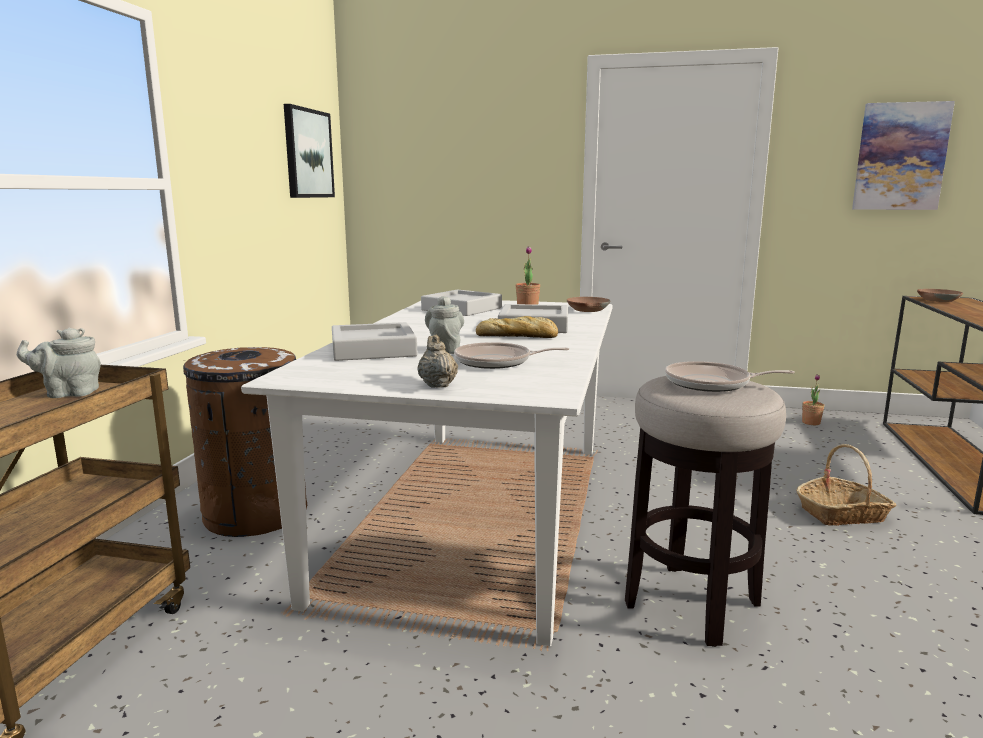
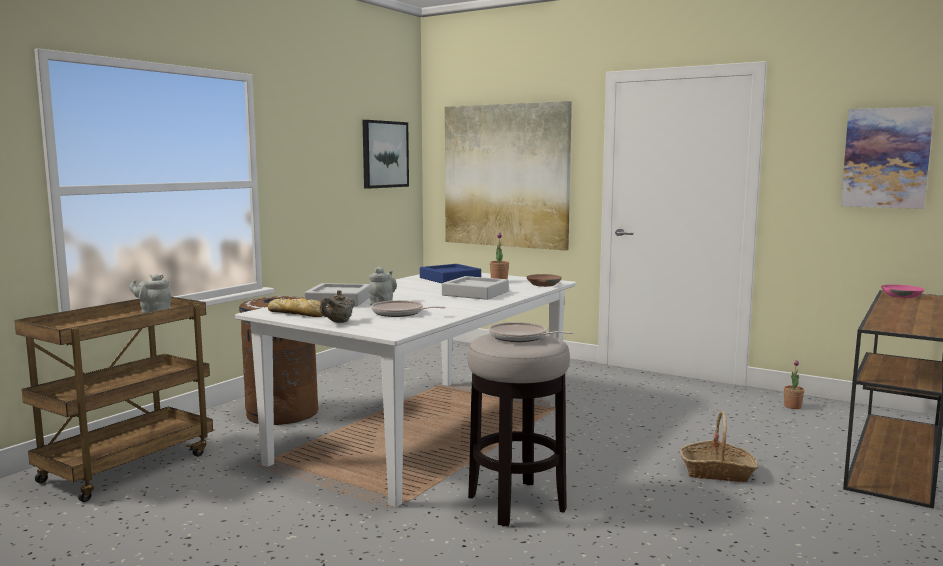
camera: 20 degrees right, 5 degrees down
(437, 385) = (338, 322): beige teapot -> beige teapot turned 150 degrees counterclockwise
(459, 183) = (506, 176): none -> picture
(461, 309) = (450, 278): grey tray -> blue tray
(518, 336) = (449, 299): bread -> bread (297, 314)
(937, 300) = (901, 296): brown bowl -> pink bowl

